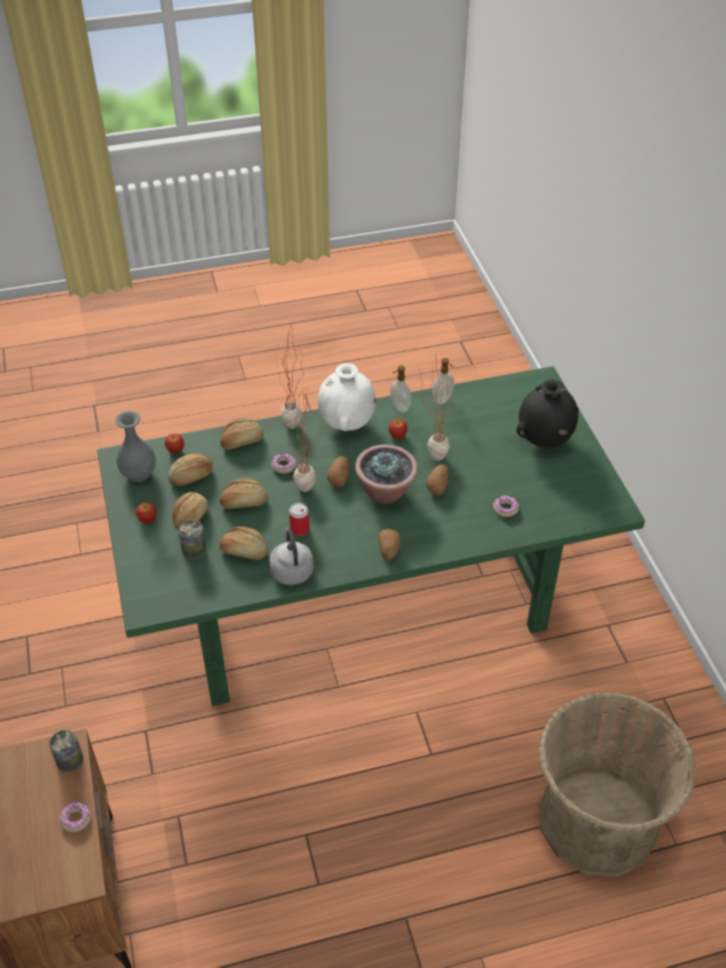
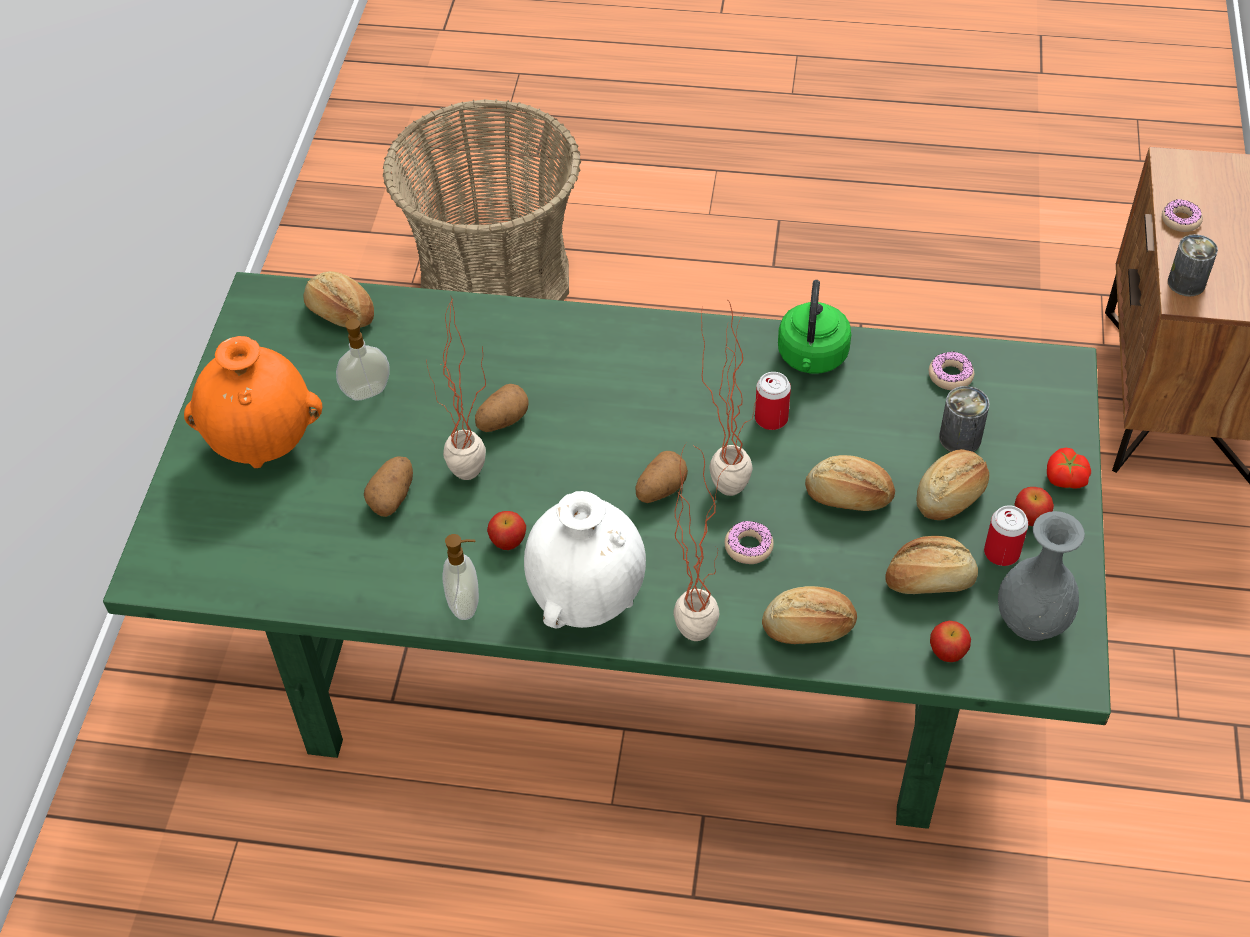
camera: 155 degrees left, 5 degrees up
(133, 545) = (1064, 479): none -> tomato
(159, 499) = (1001, 553): none -> can
(244, 551) = (876, 410): bread -> bread (340, 313)
(291, 570) = (812, 358): grey kettle -> green kettle
(385, 492) = (595, 437): potted plant -> none
(389, 551) = (647, 342): potato -> potato (392, 497)
(443, 400) = (372, 592): soap dispenser -> soap dispenser (366, 390)
(505, 508) = (424, 350): donut -> donut (950, 376)
(544, 440) = (264, 445): black vase -> orange vase

